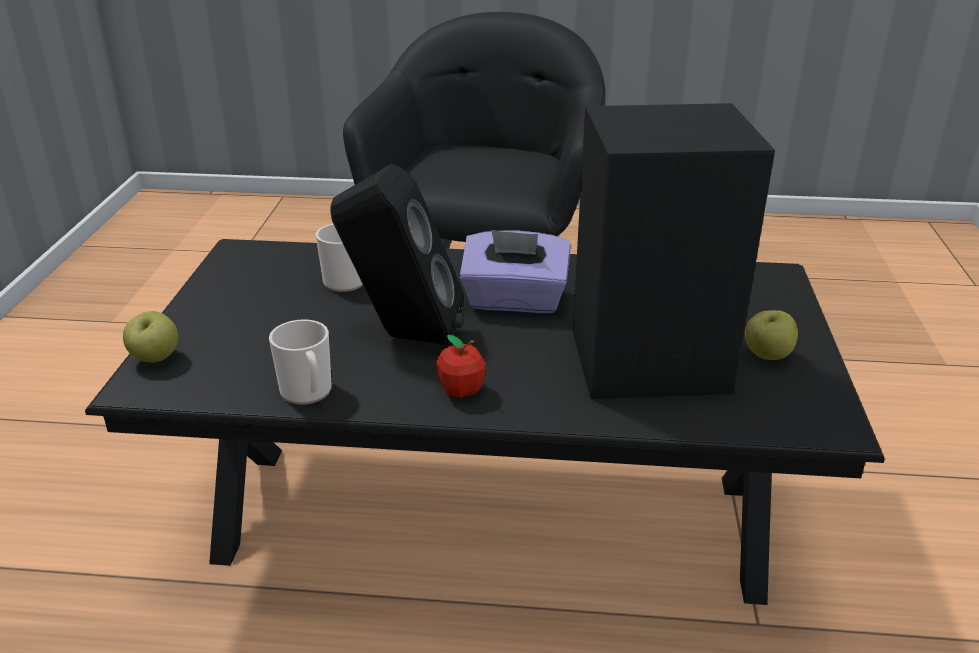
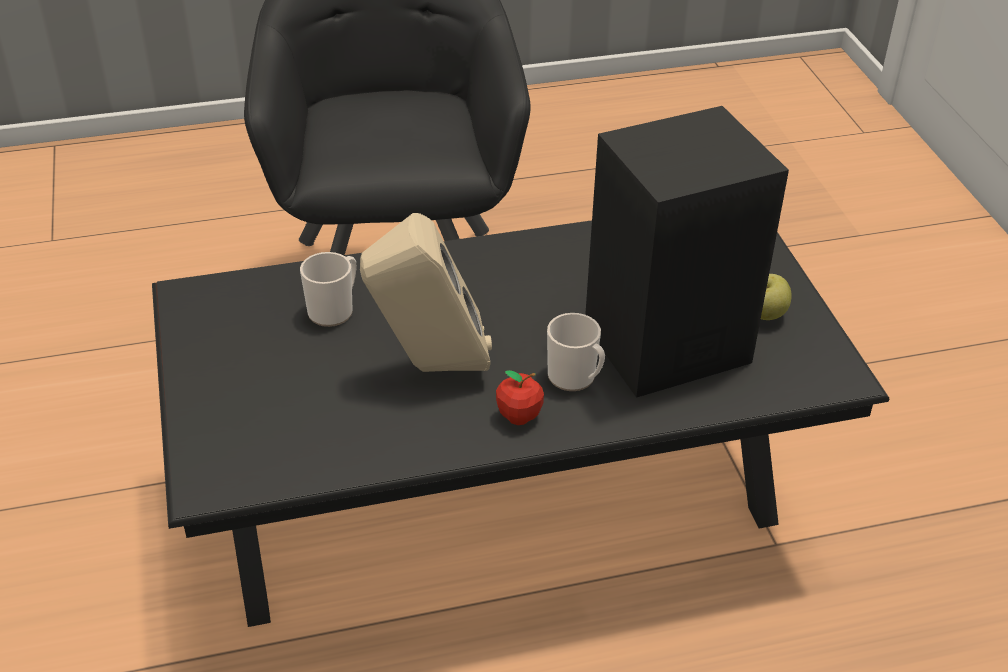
camera: 20 degrees left, 10 degrees up
(156, 358) = (200, 450): apple -> none
(308, 393) = (379, 453): mug -> mug (575, 378)
(402, 337) = (429, 367): black speaker -> beige speaker
(514, 300) = (512, 300): purple tissue box -> none

